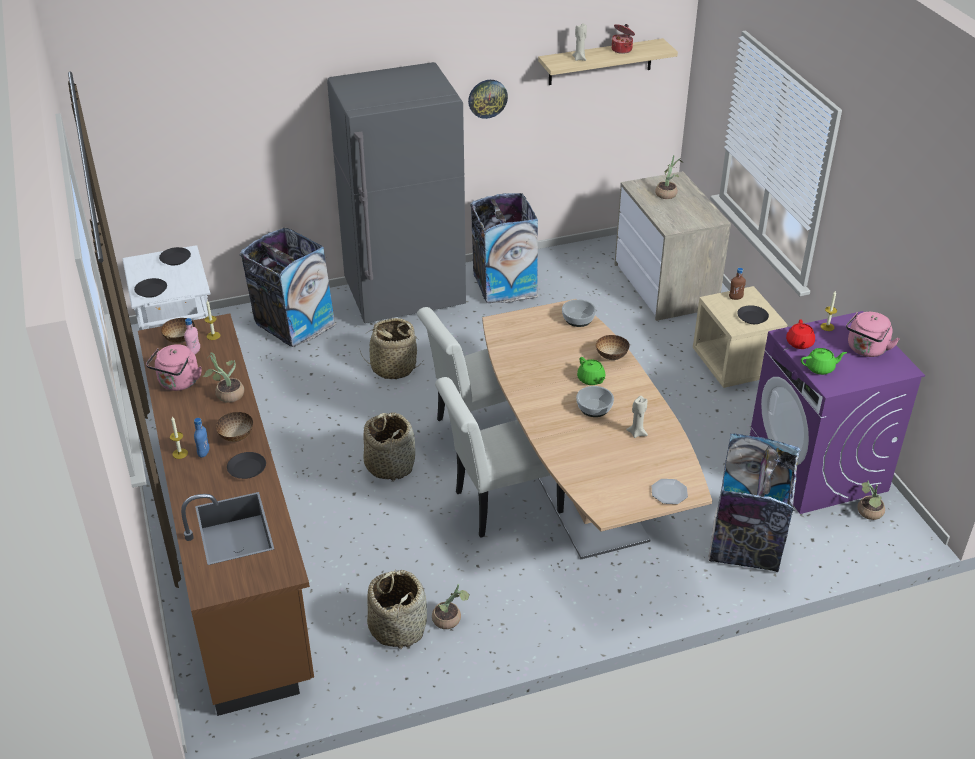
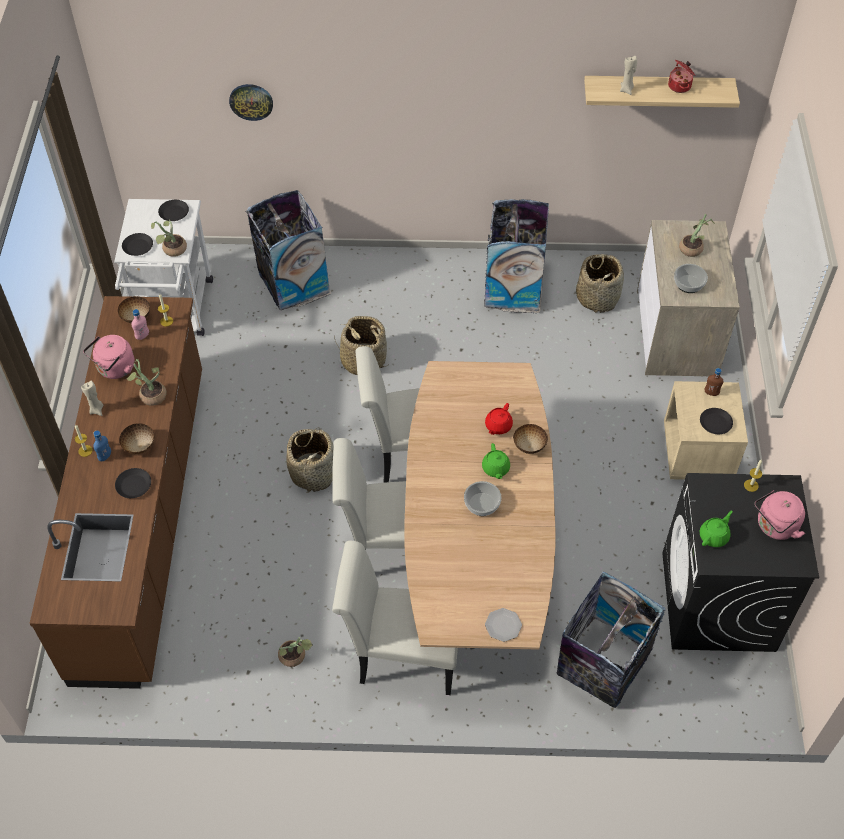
camera: 20 degrees right, 15 degrees up
(398, 627) = (247, 650): basket -> basket (597, 297)
(405, 298) = (410, 279): grey fridge -> none
(487, 98) = (523, 106): wall clock -> wall clock (251, 101)
(555, 588) = (401, 655): none -> white chair
(578, 319) = (520, 390): bowl -> bowl (689, 283)
(637, 433) = (507, 546): beige candle -> beige candle (97, 410)
(799, 343) = (710, 498): red teapot -> red teapot (498, 426)
(817, 468) = (718, 602): purple washing machine -> black washing machine
(820, 368) = (714, 536): green teapot -> green teapot turned 60 degrees counterclockwise
(868, 514) = (741, 671): potted plant -> potted plant (172, 250)

